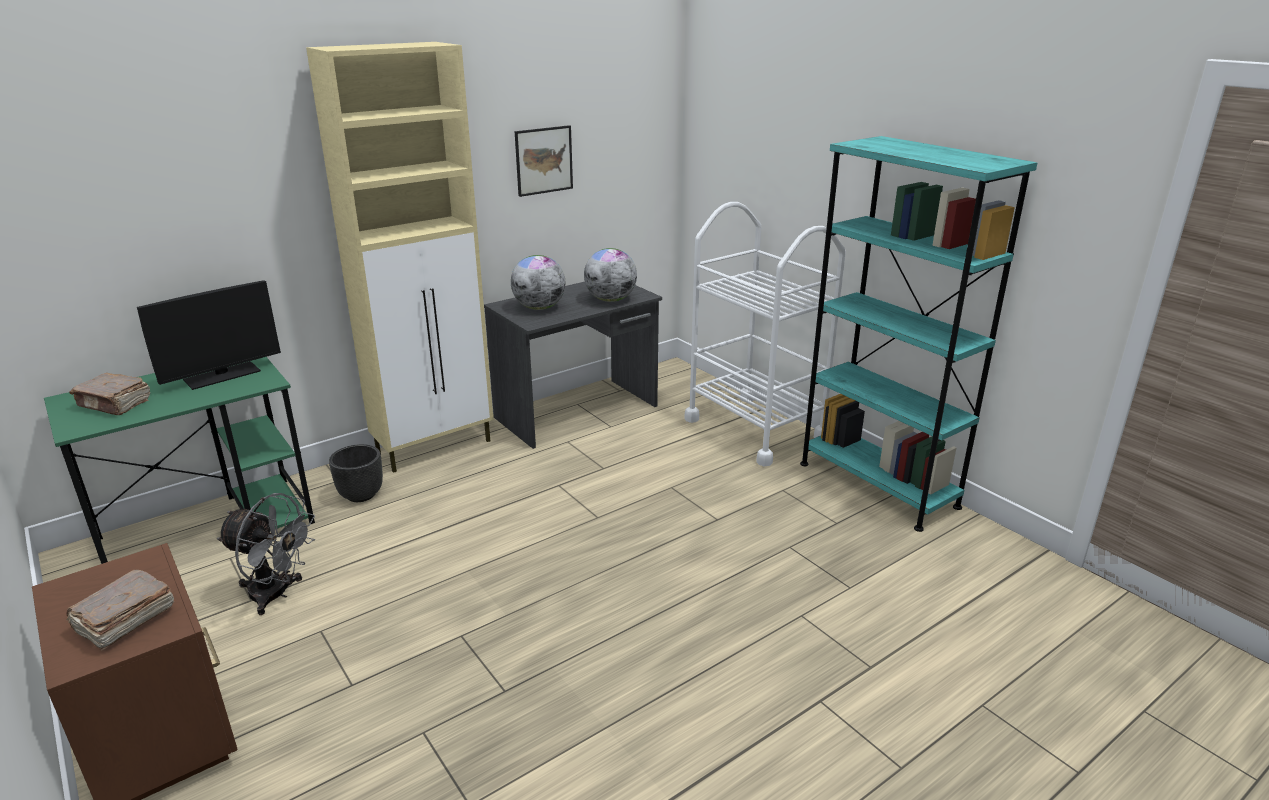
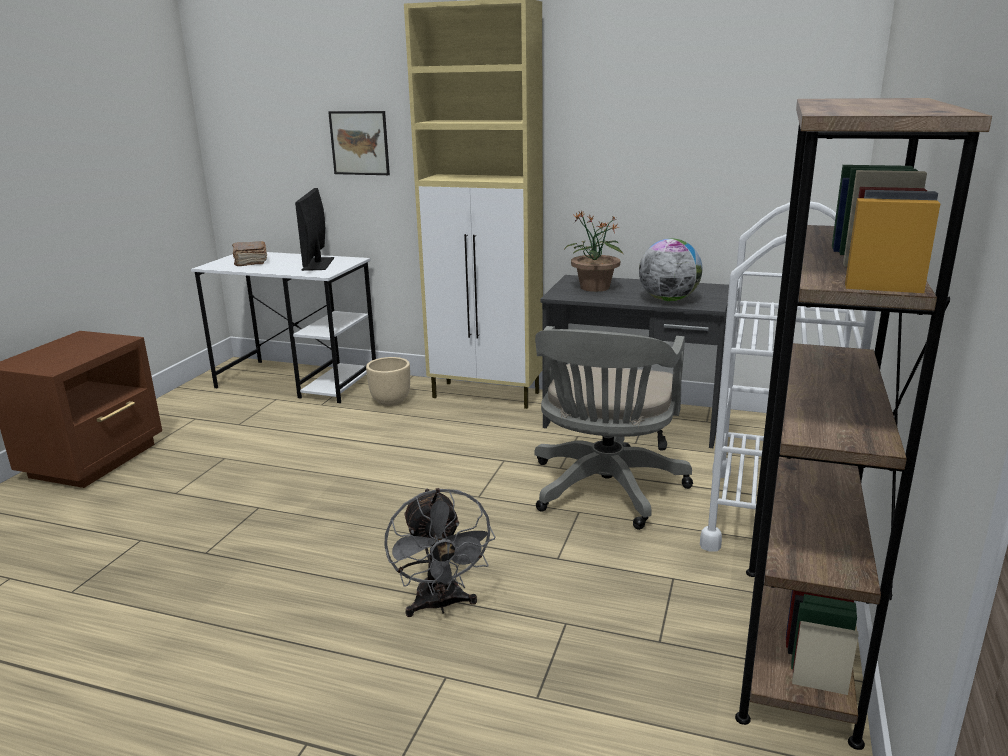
camera: 55 degrees right, 5 degrees down
(124, 621) = (53, 358): brown book -> none
(209, 530) = (298, 381): green desk -> white desk
(222, 375) = (318, 264): monitor -> monitor turned 75 degrees clockwise
(277, 595) = (250, 428): grey fan -> grey fan (440, 605)
(361, 494) = (391, 401): black planter -> beige planter
(539, 308) = (594, 288): globe -> potted plant
(544, 160) = (657, 135): picture -> picture (359, 143)
(658, 466) = (604, 491): none -> grey office chair
(877, 485) = (796, 646): turquoise bookcase -> brown bookcase

